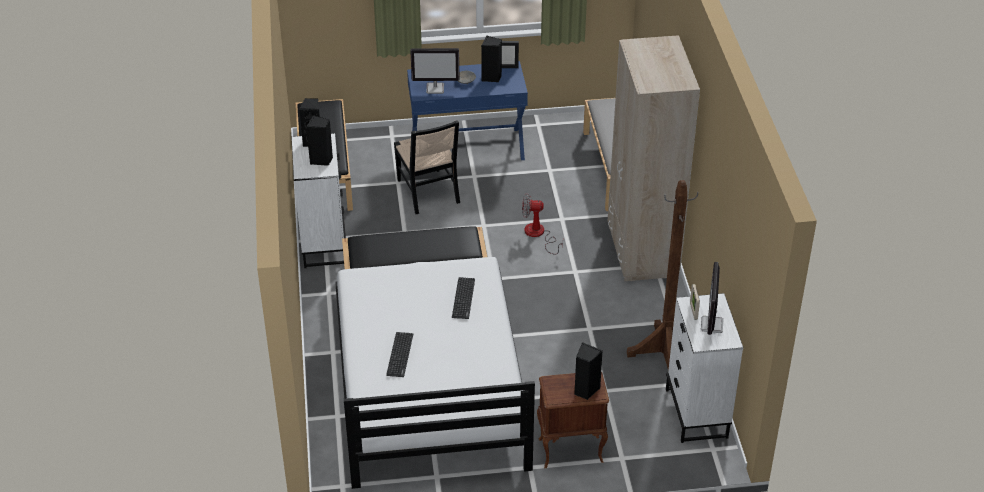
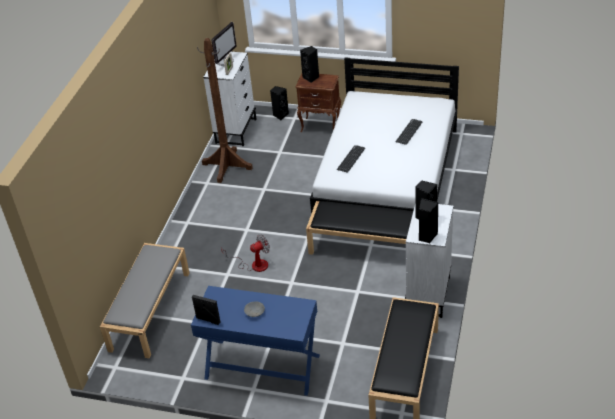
camera: 155 degrees left, 0 degrees up
(427, 192) = (321, 326): chair -> none
(435, 88) = (287, 309): monitor -> none
(491, 77) = (229, 310): black speaker -> black speaker (280, 115)
(538, 235) = (254, 264): fan -> fan turned 60 degrees counterclockwise
(642, 252) = (189, 233): beige wardrobe -> none

